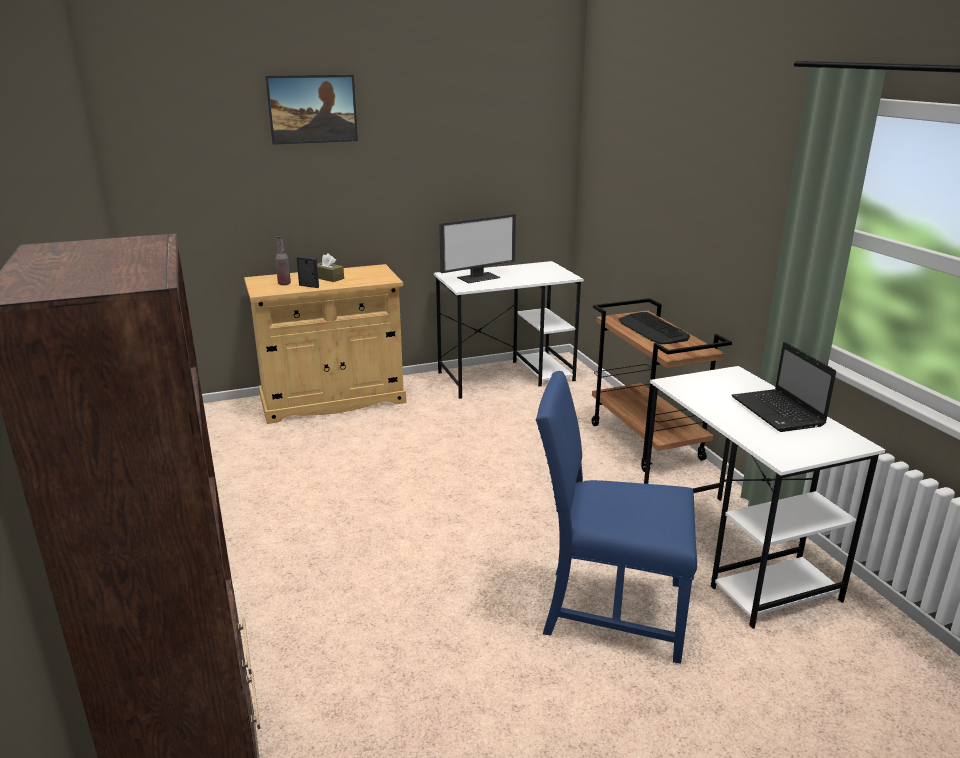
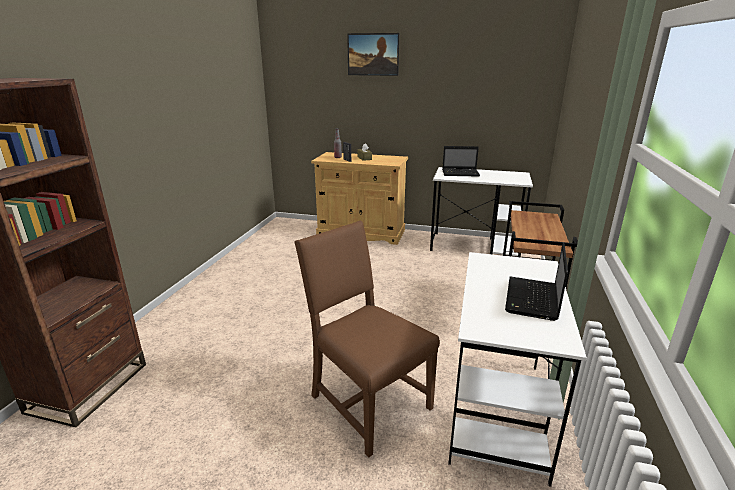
camera: 35 degrees right, 0 degrees up
(478, 277) = (461, 173): monitor -> laptop
(608, 609) = (366, 401): blue chair -> brown chair
(652, 329) = (539, 226): keyboard -> none

